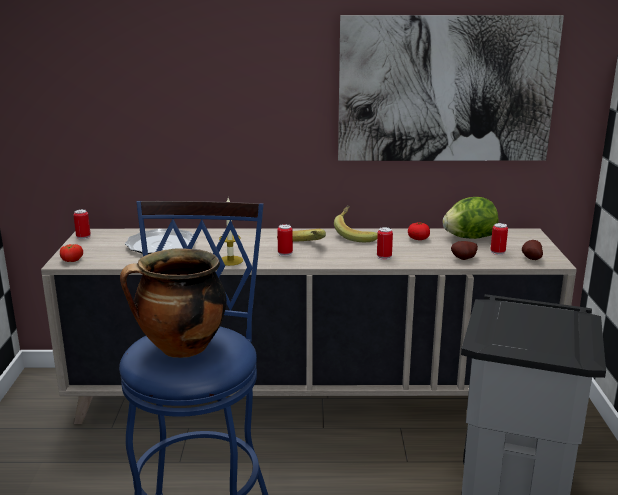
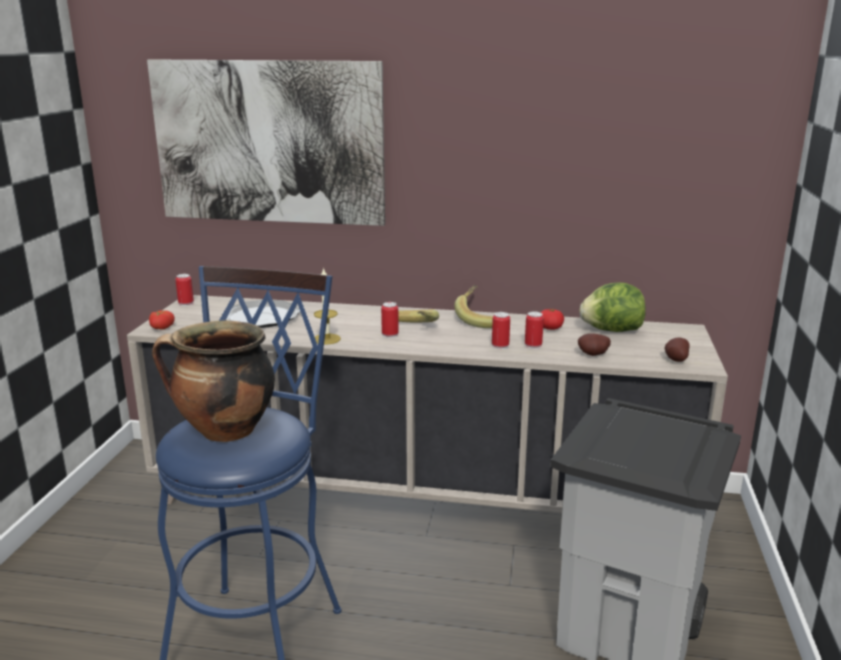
camera: 10 degrees right, 0 degrees up
(446, 89) = (592, 155): picture -> picture (268, 142)
(497, 252) = (638, 349): can -> can (533, 345)

